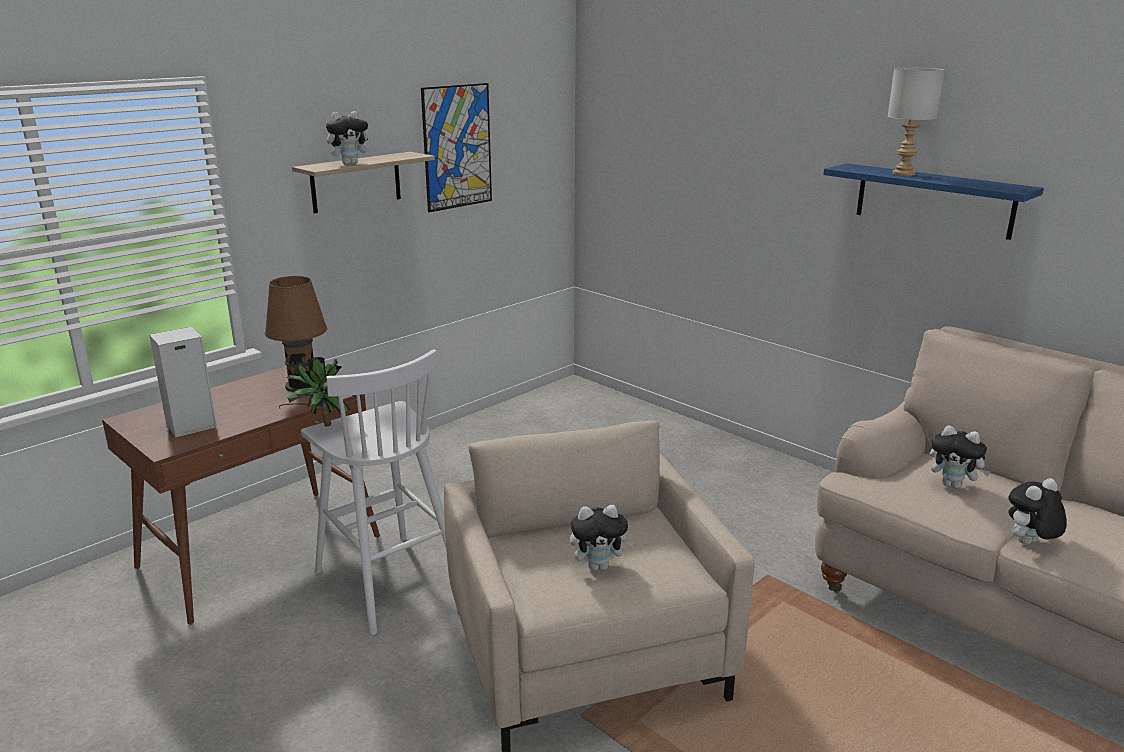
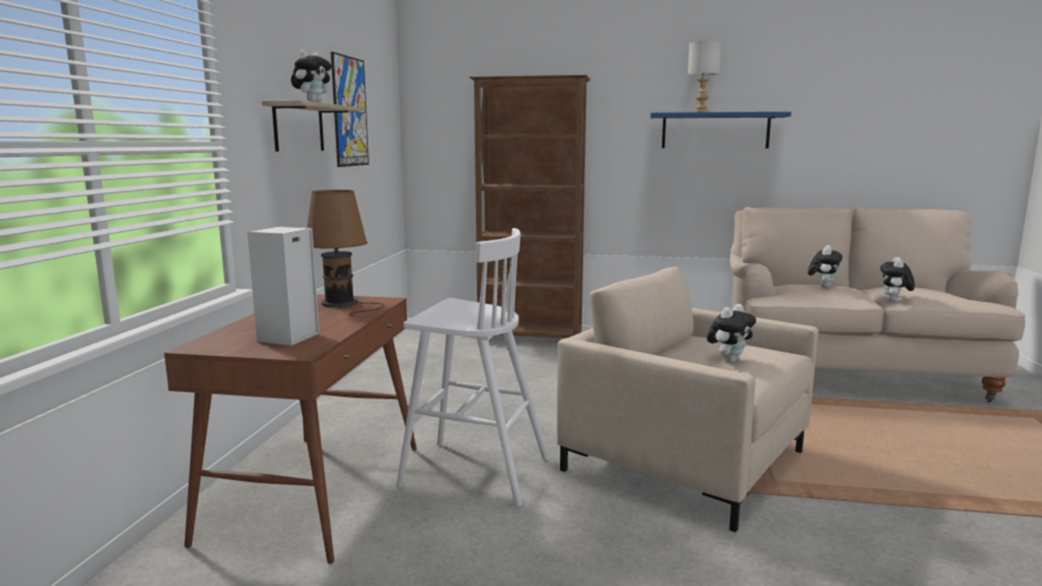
camera: 35 degrees left, 10 degrees down
(322, 426) = (419, 317): potted plant -> none
(673, 428) = (531, 339): none -> brown bookcase
(953, 485) = (823, 287): plush toy -> plush toy turned 60 degrees counterclockwise

